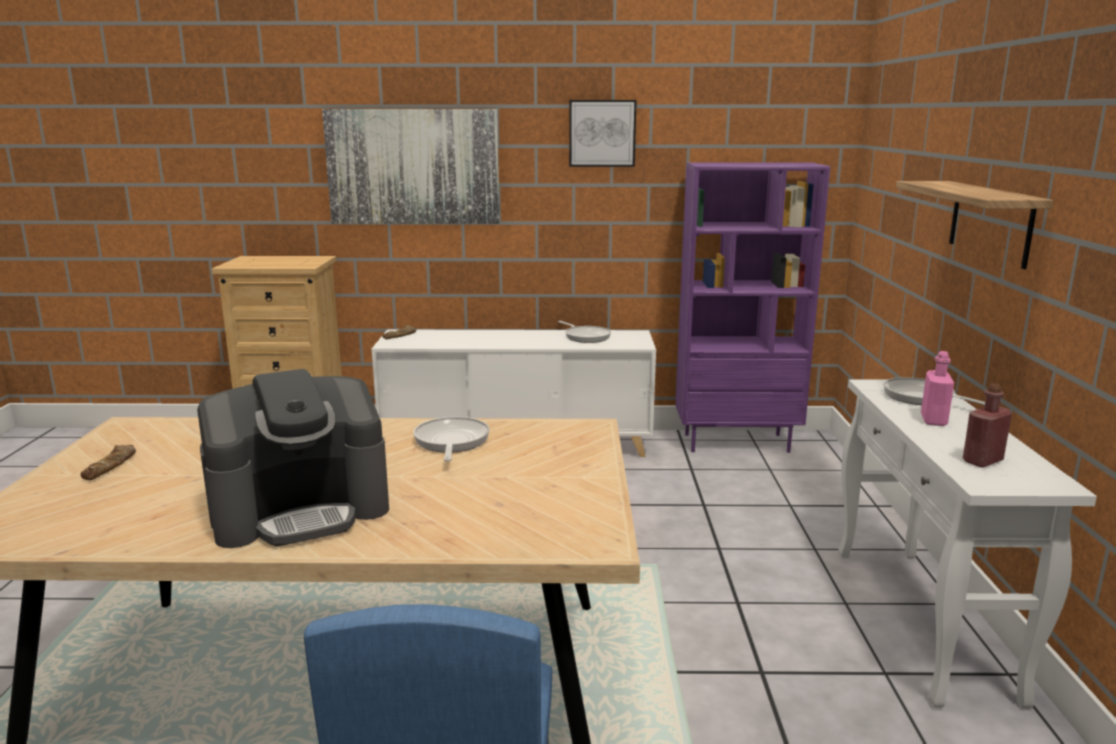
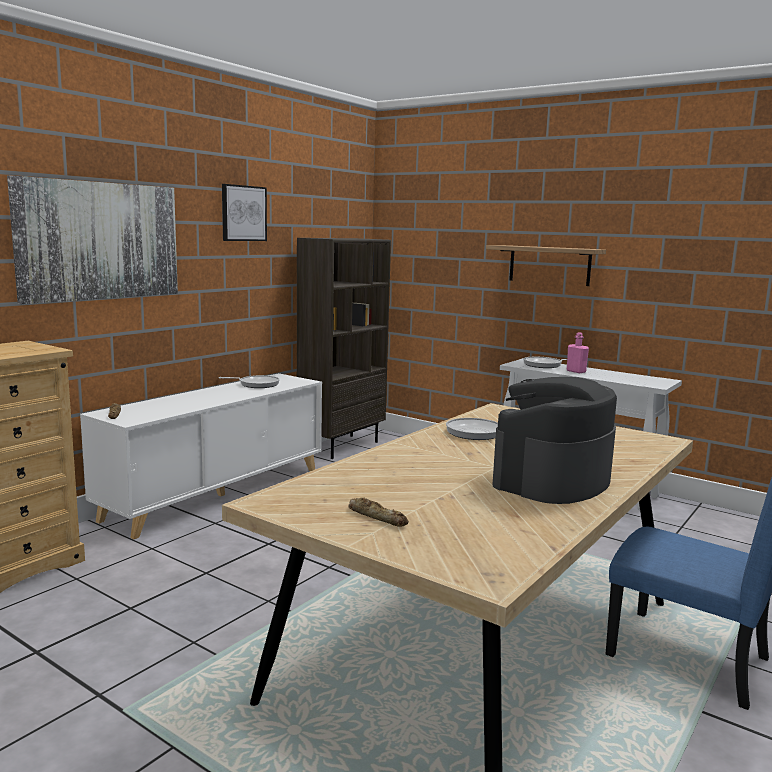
camera: 55 degrees left, 5 degrees down
(301, 510) = (551, 480): coffee machine -> coffee machine turned 150 degrees counterclockwise
(737, 442) = (341, 446): purple bookcase -> brown bookcase
(982, 461) = (632, 379): red bottle -> none

